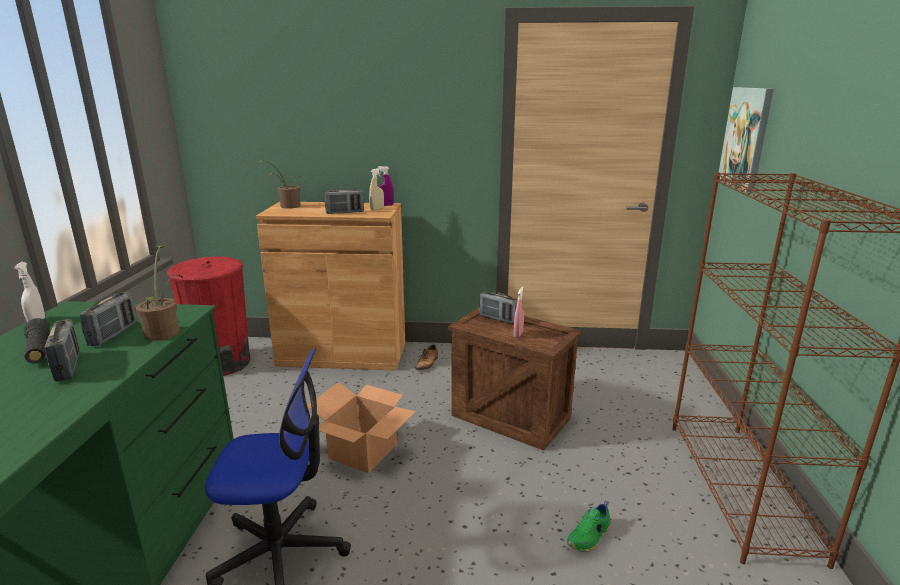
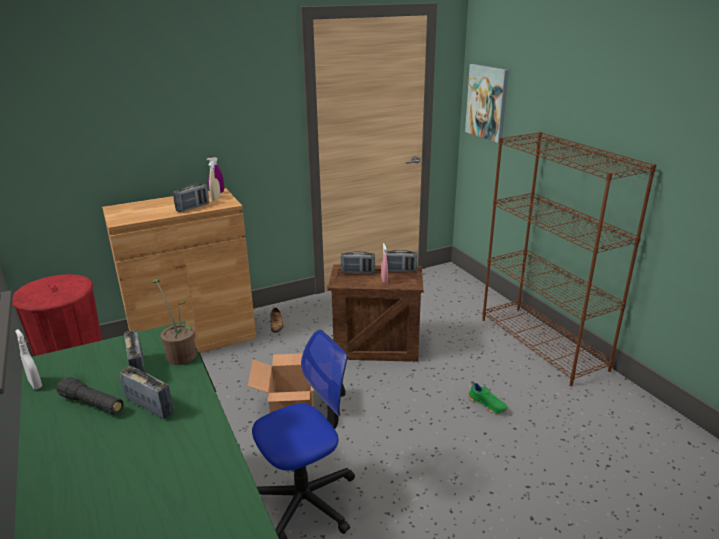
camera: 30 degrees left, 5 degrees up
(287, 206) = (123, 211): potted plant -> none
(548, 328) = (400, 270): none -> radio
(589, 537) = (487, 404): green shoe -> green shoe turned 60 degrees counterclockwise

